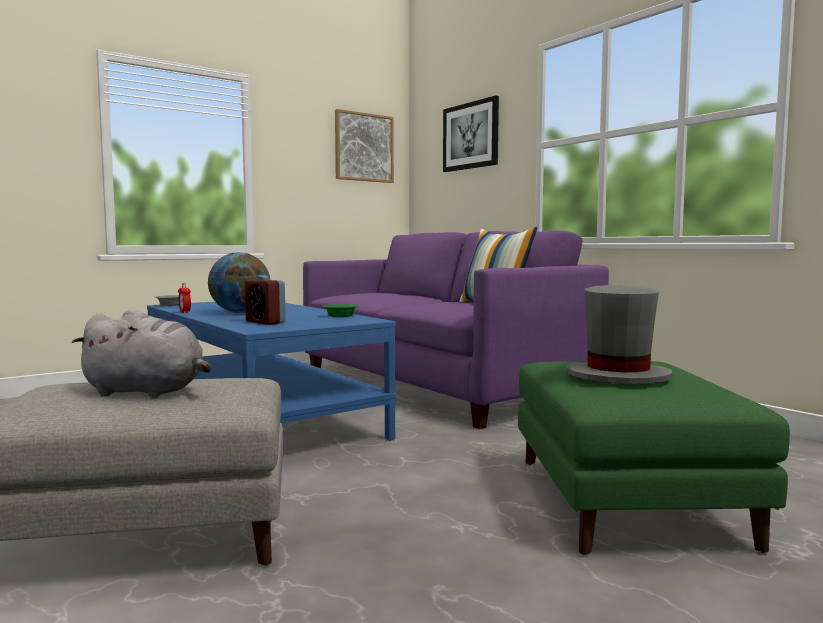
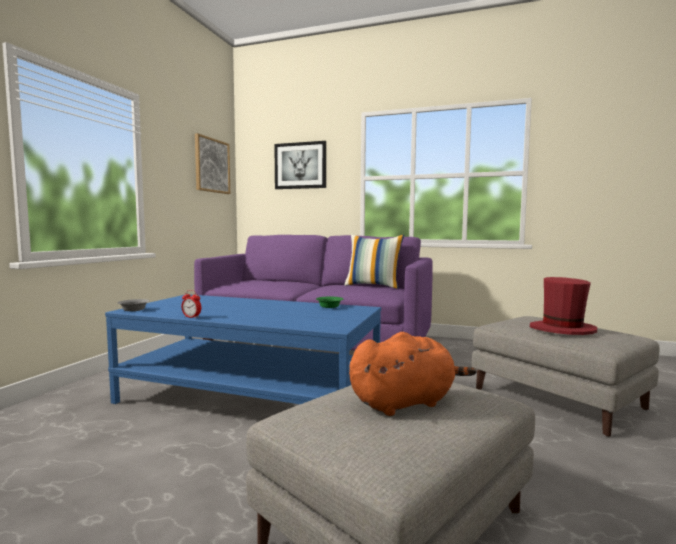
camera: 35 degrees left, 0 degrees up
(148, 392) = (405, 402): grey plush toy -> orange plush toy
(240, 312) = (240, 311): globe -> none
(265, 322) = (308, 319): alarm clock -> none
(617, 376) = (562, 330): grey hat -> red hat
(628, 502) = (559, 399): green ottoman -> grey ottoman

